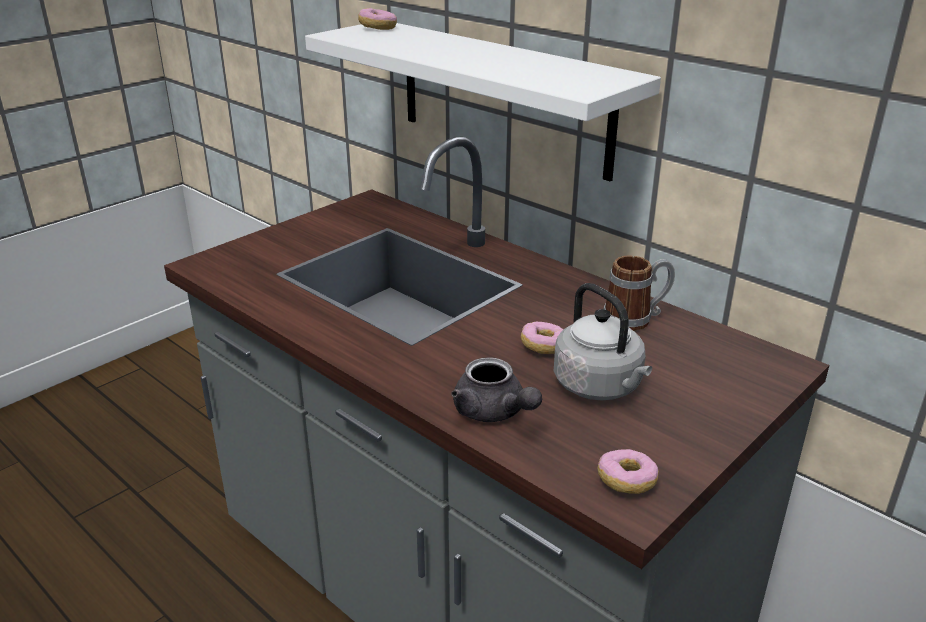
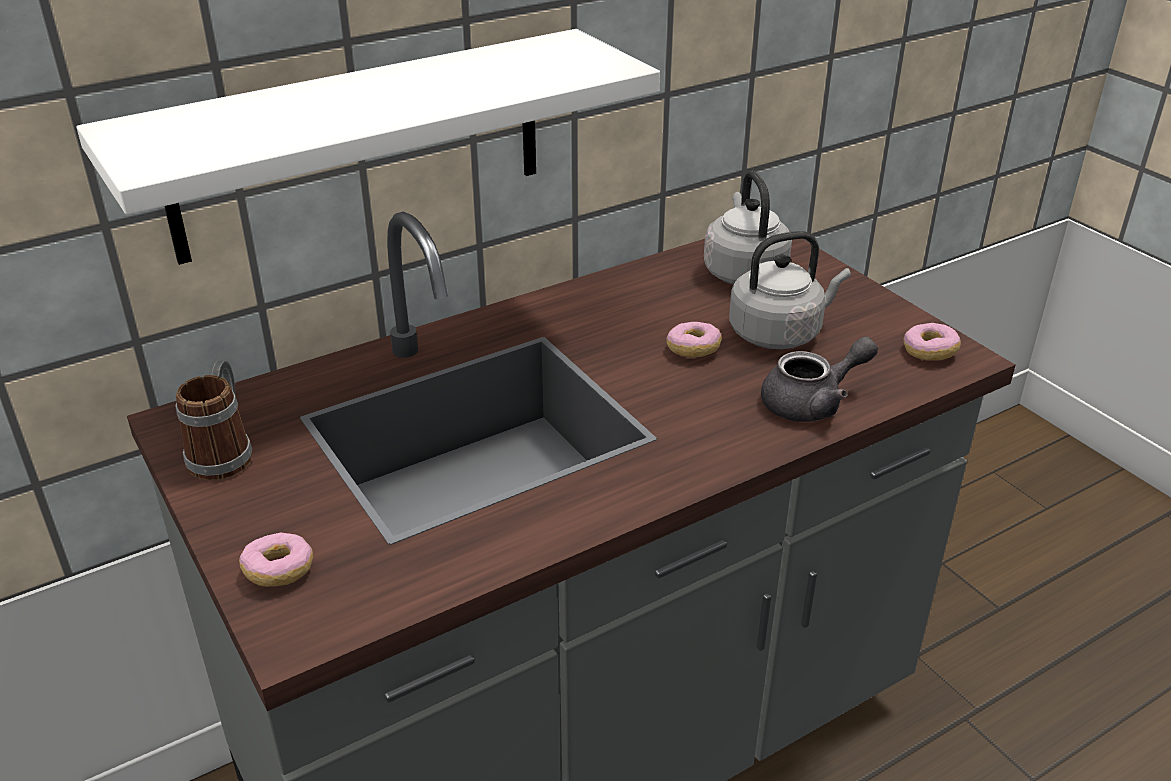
camera: 75 degrees left, 5 degrees up
(378, 28) = (150, 132): donut -> donut (279, 571)
(635, 319) = (656, 285): mug -> mug (224, 452)
(700, 359) = (743, 271): none -> grey kettle

